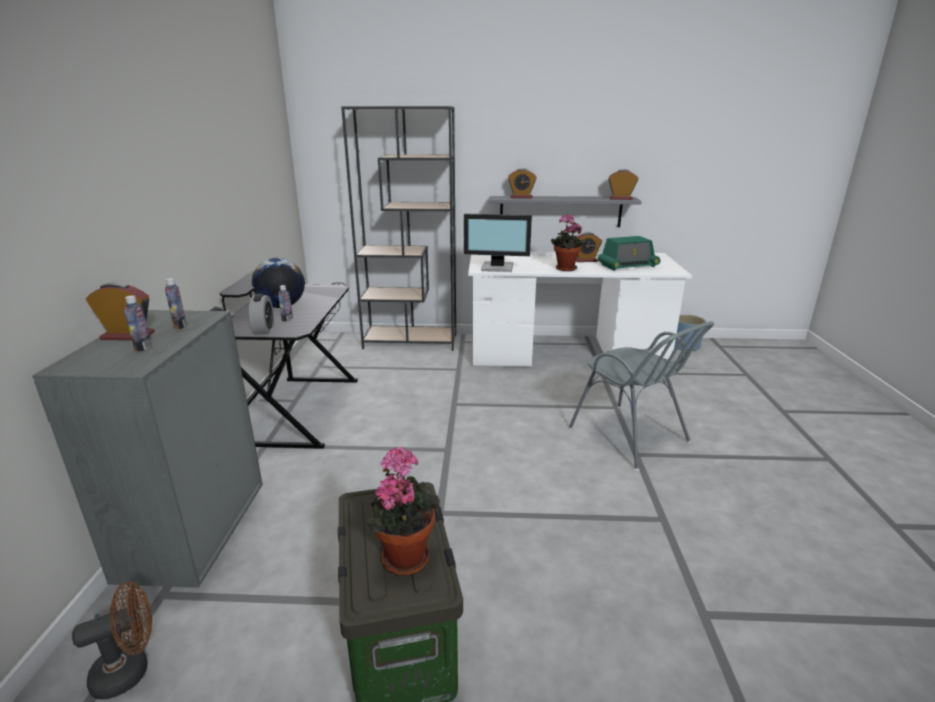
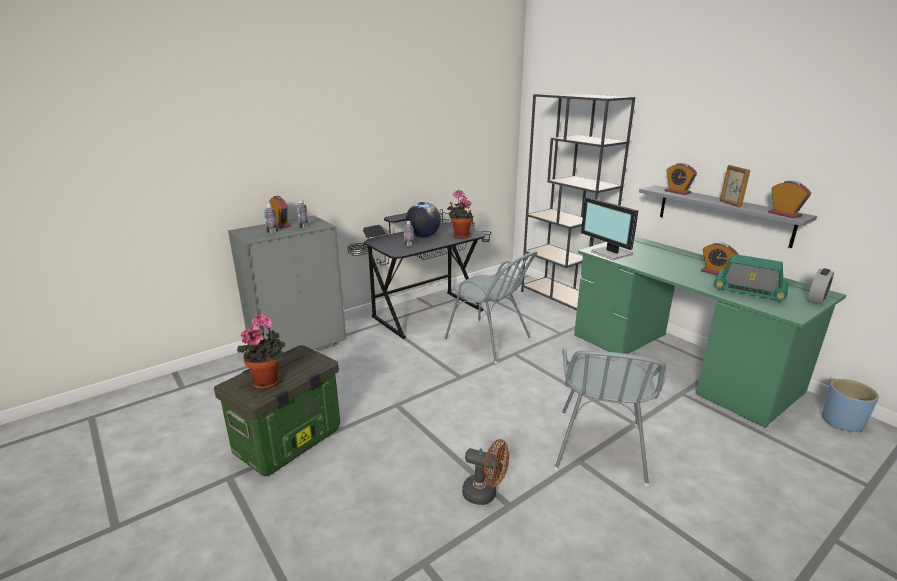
camera: 50 degrees right, 0 degrees up
(130, 670) = (217, 381): brown fan -> brown fan (485, 494)
(264, 329) = (388, 246): alarm clock -> alarm clock (816, 299)
(415, 404) = (490, 341): none -> grey chair
(564, 269) = (669, 273): potted plant -> potted plant (460, 236)
(565, 352) = (679, 362): white desk -> green desk
(575, 198) = (730, 204): none -> picture frame

